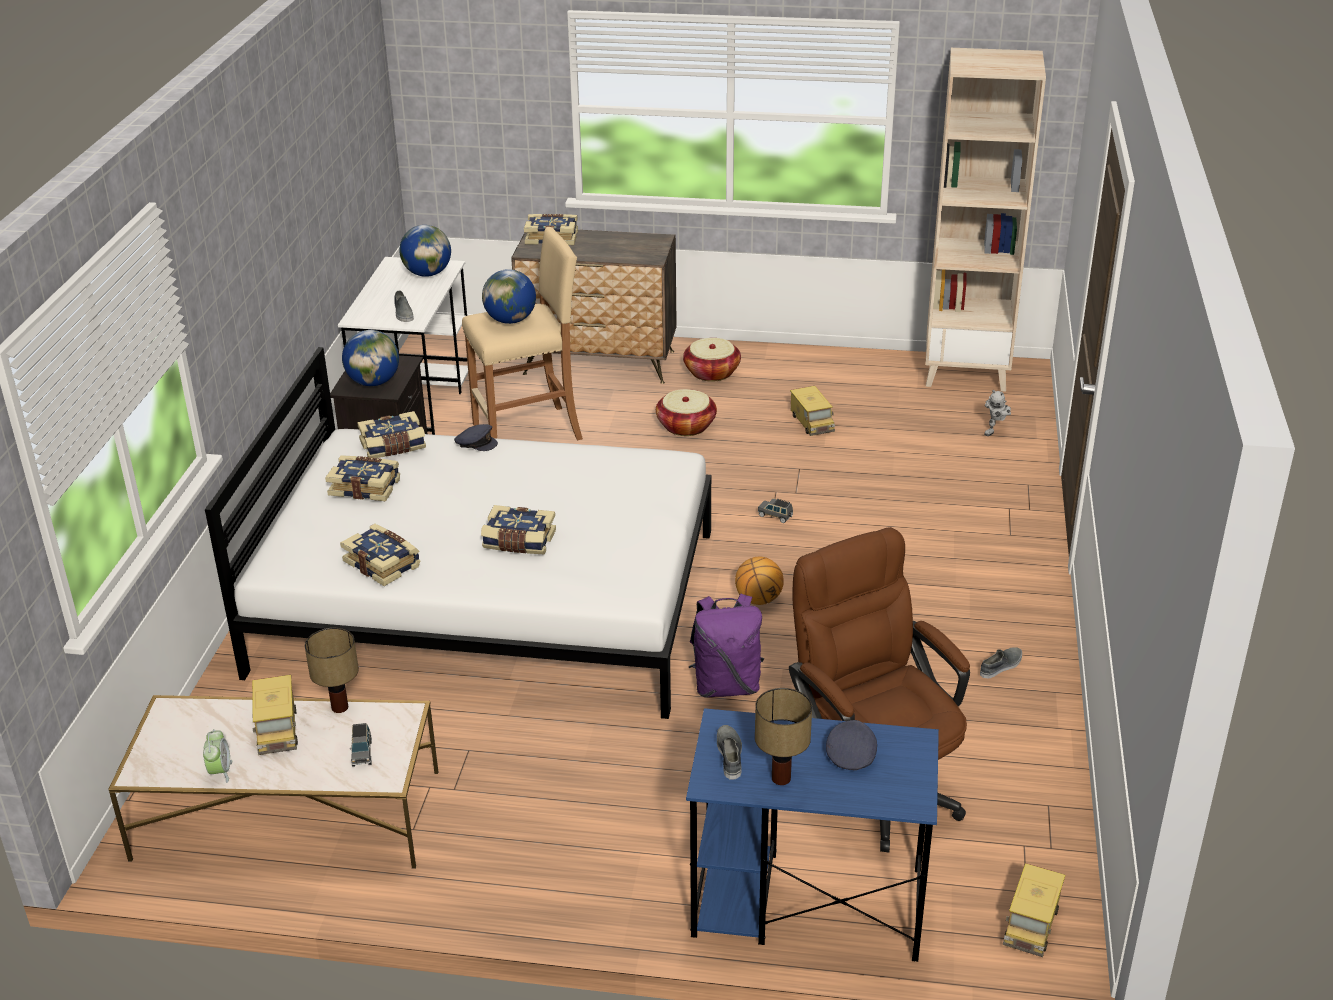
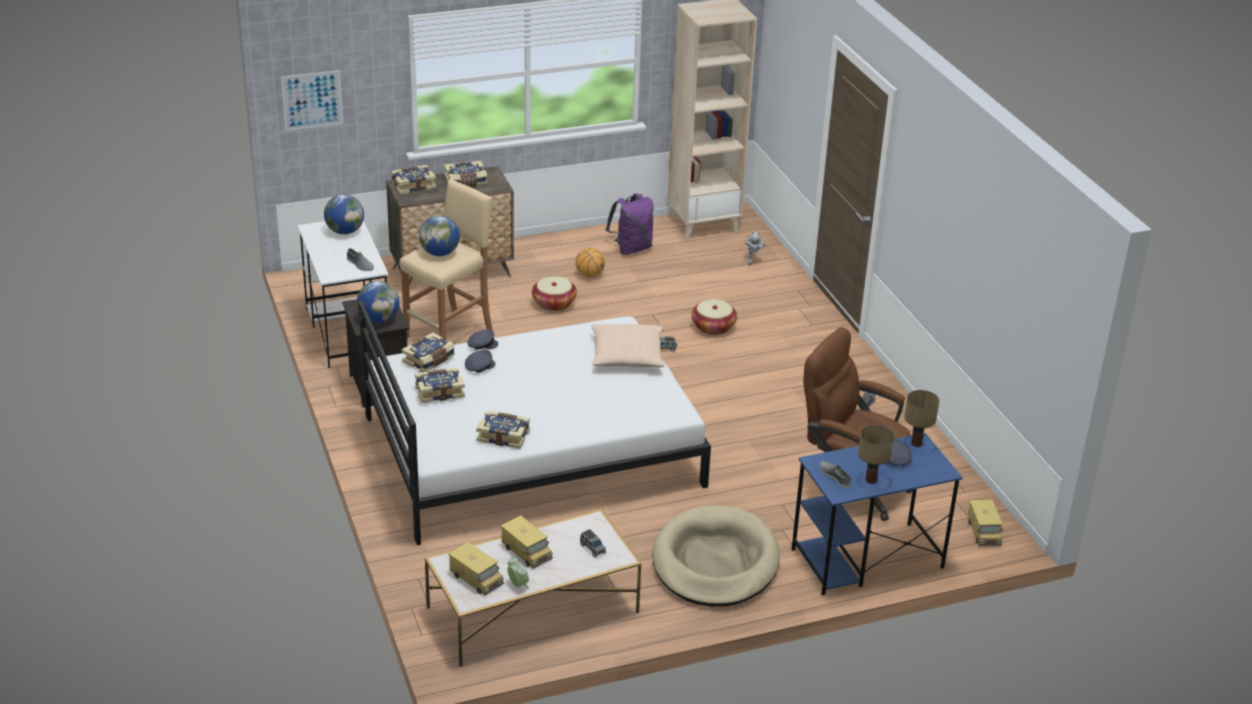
camera: 30 degrees left, 0 degrees up
(339, 707) = (551, 529): table lamp -> table lamp (915, 443)
(443, 468) = (479, 366): none -> grey cap
(446, 106) = (312, 100): none -> picture
(519, 541) = (575, 399): book -> book (465, 181)
(582, 831) = (715, 562): none -> beige dog bed
(642, 502) = (627, 356): none -> beige pillow
(711, 372) = (537, 262): basket -> basket (713, 327)
(726, 685) = (724, 459): purple backpack -> purple backpack (631, 248)
(758, 600) = (699, 403): basketball -> basketball (589, 275)
(812, 422) = (634, 281): toy truck -> toy truck (476, 578)

